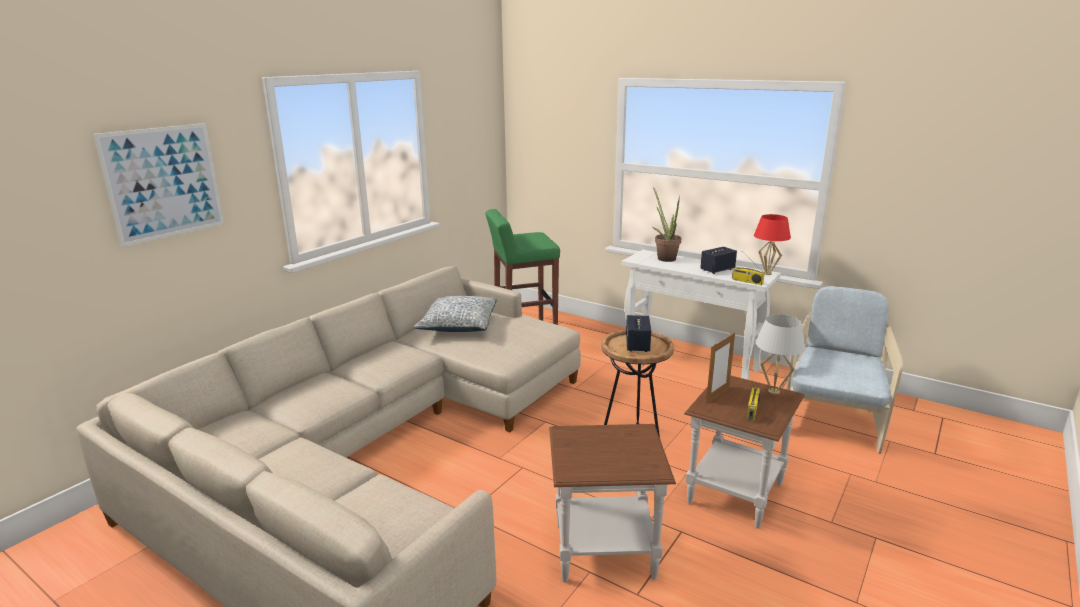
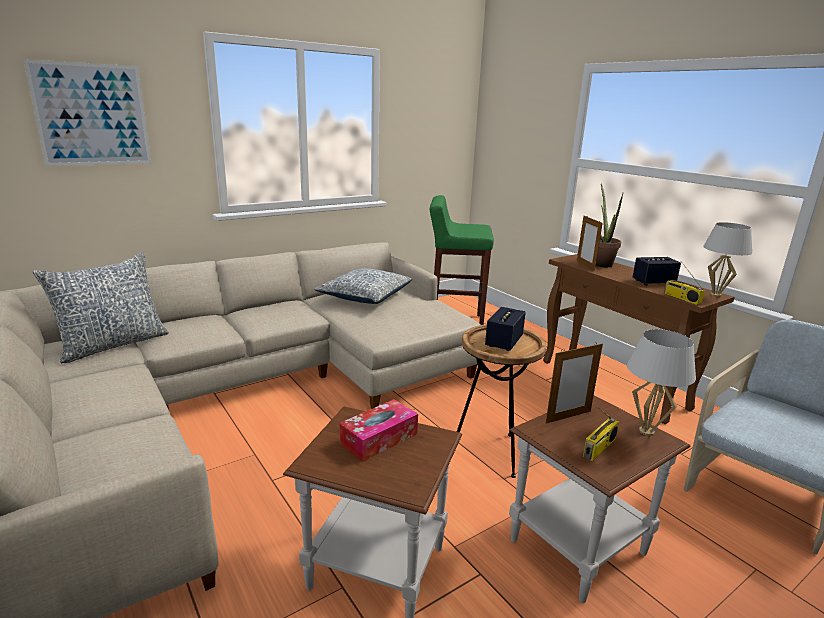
camera: 20 degrees right, 0 degrees up
(253, 425) = (113, 344): none -> pillow
(601, 443) = (379, 438): none -> tissue box
(655, 262) = (585, 265): none -> picture frame
(692, 363) = (613, 384): white console table -> brown console table
(767, 273) = (715, 295): red table lamp -> white table lamp

